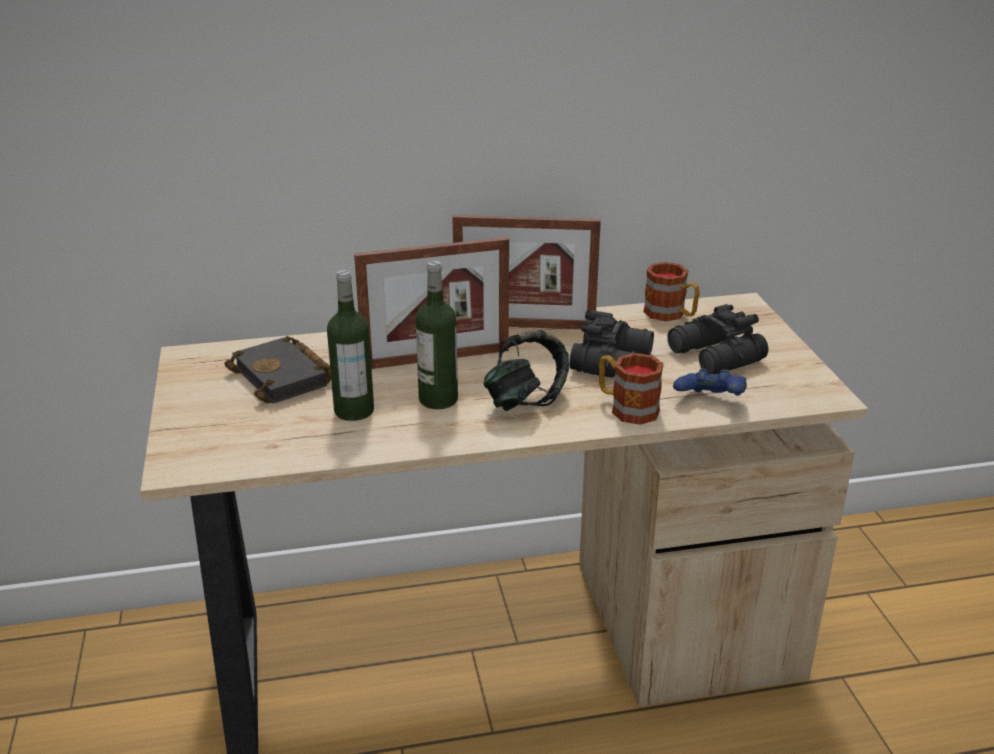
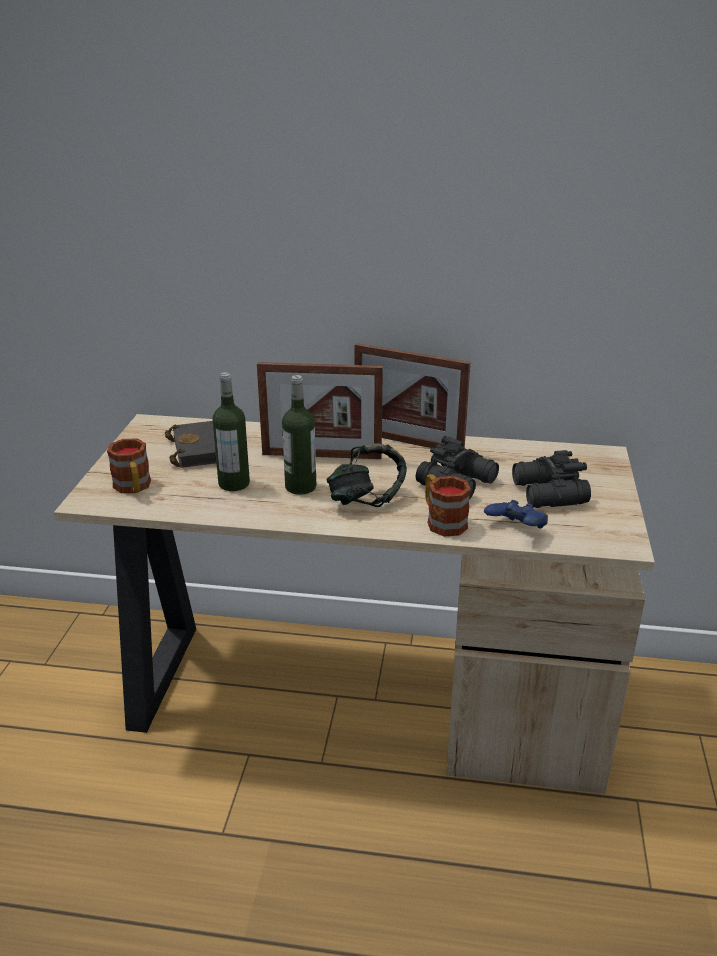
camera: 20 degrees right, 0 degrees up
(671, 315) = (535, 453): mug -> mug (133, 488)

